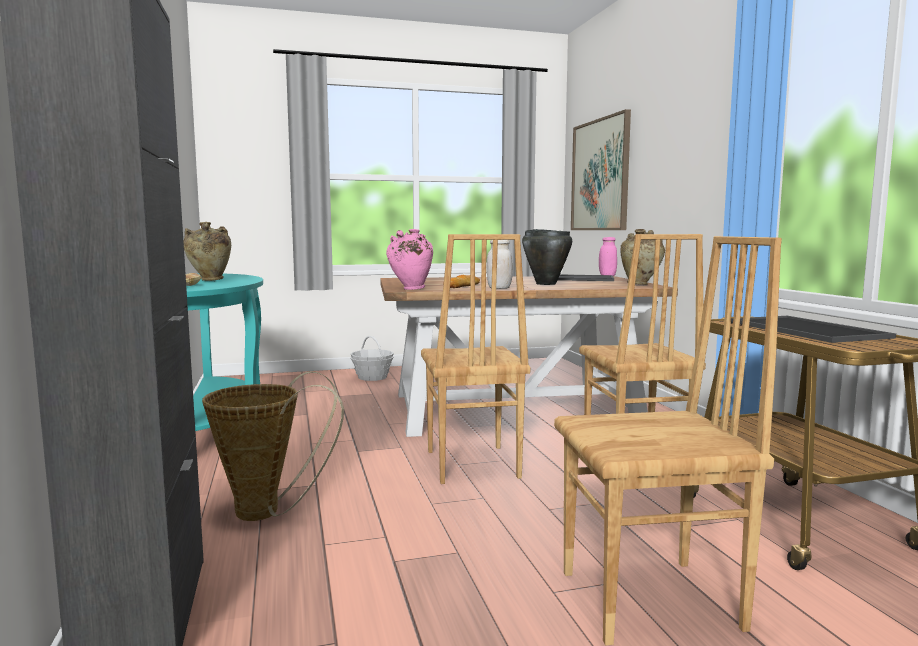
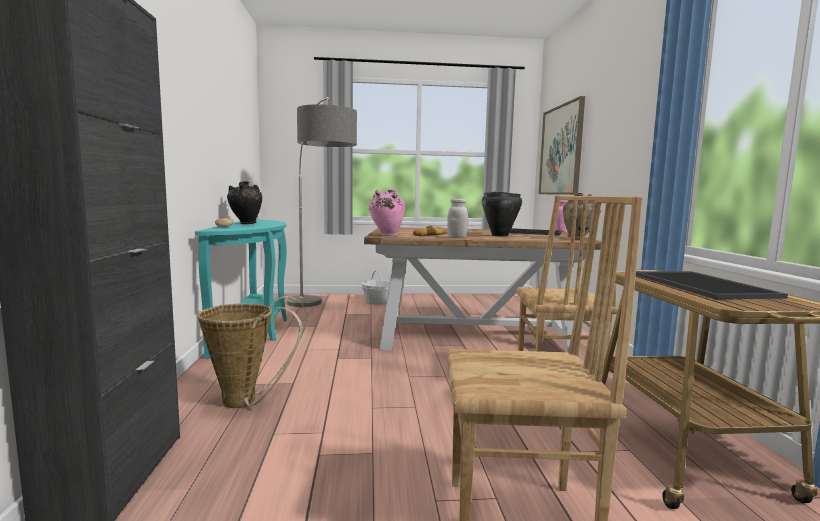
camera: 10 degrees right, 0 degrees up
(209, 280) = (246, 224): beige vase -> black vase
(302, 396) = (319, 312): none -> floor lamp
(470, 464) = (418, 377): brown chair -> none

